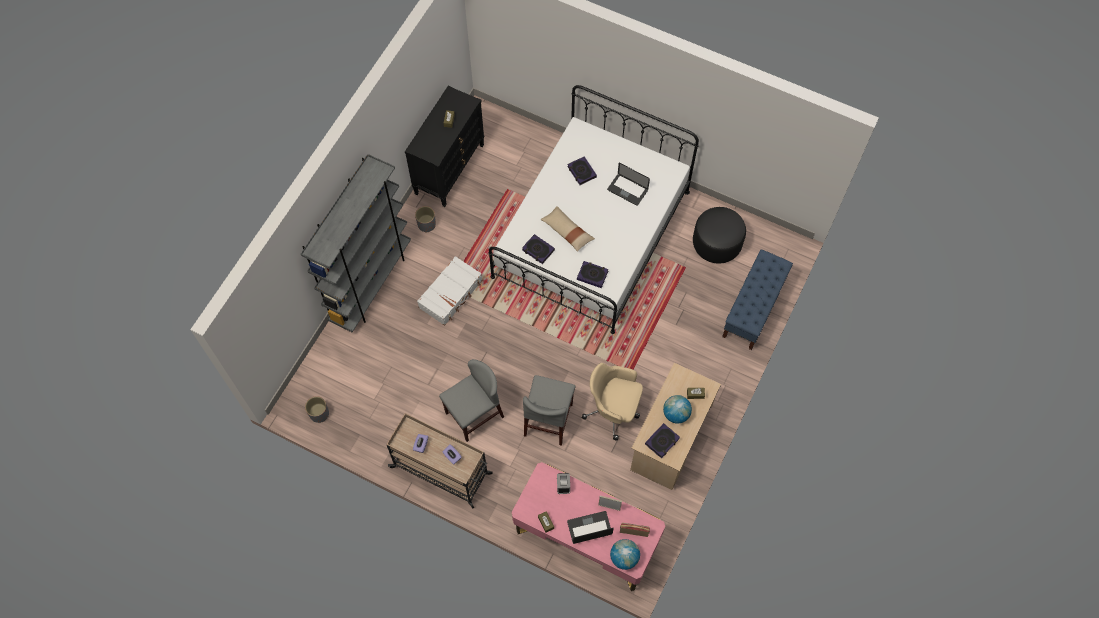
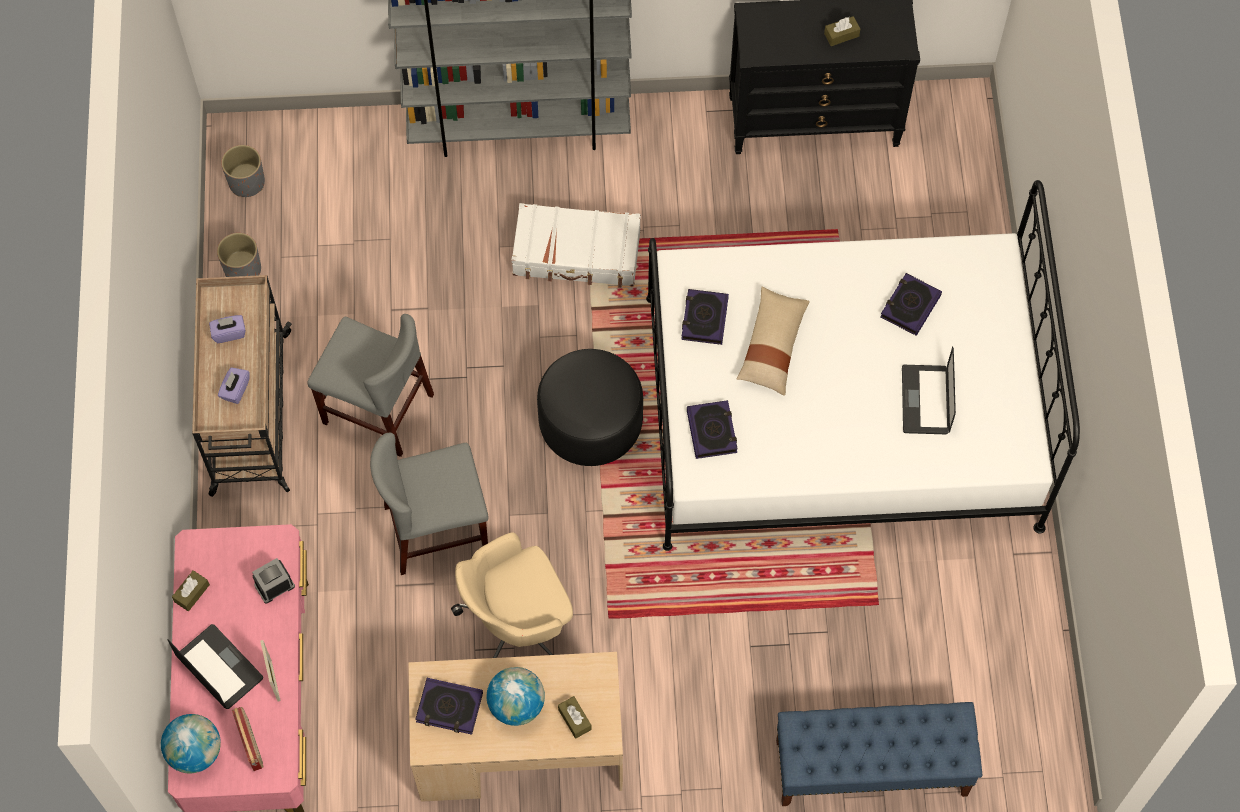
camera: 60 degrees right, 0 degrees up
(426, 224) = (684, 145): grey planter -> grey planter (243, 270)
(613, 409) = (517, 625): beige office chair -> beige office chair turned 105 degrees counterclockwise
(717, 243) = (965, 635): black ottoman -> black ottoman (591, 423)

